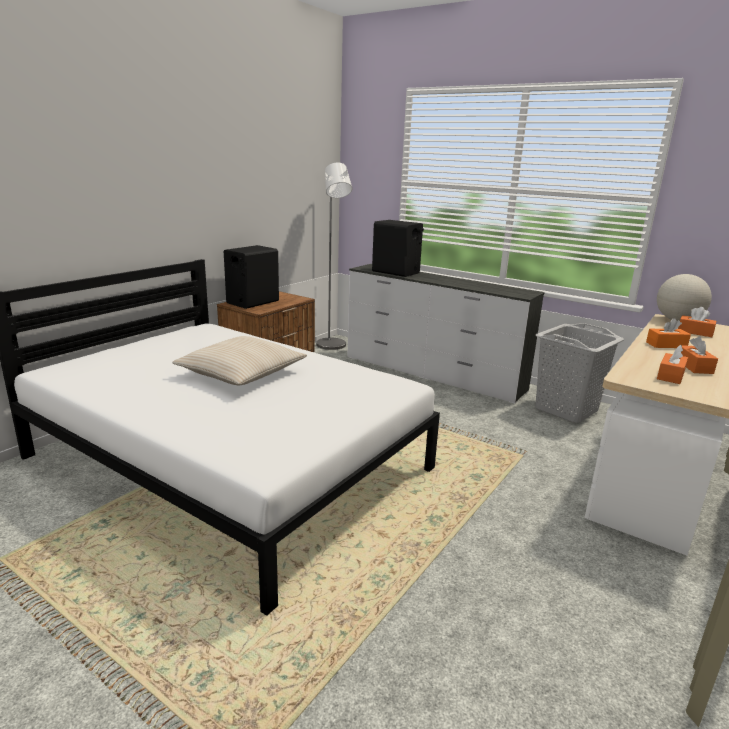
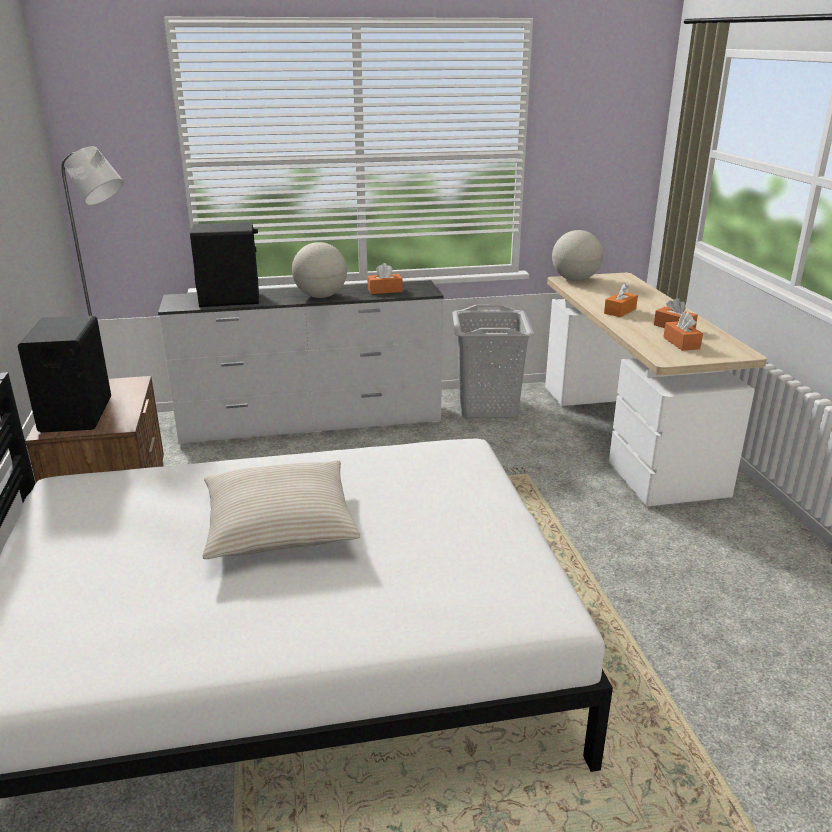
camera: 45 degrees left, 5 degrees up
(448, 282) = (320, 296): none -> globe
(695, 332) = (608, 289): orange tissue box -> orange tissue box (385, 290)

